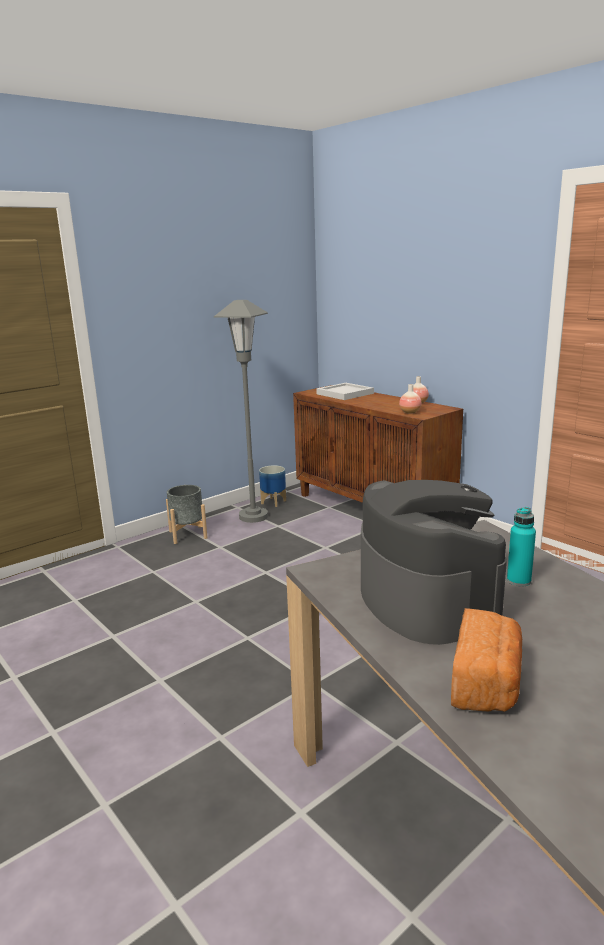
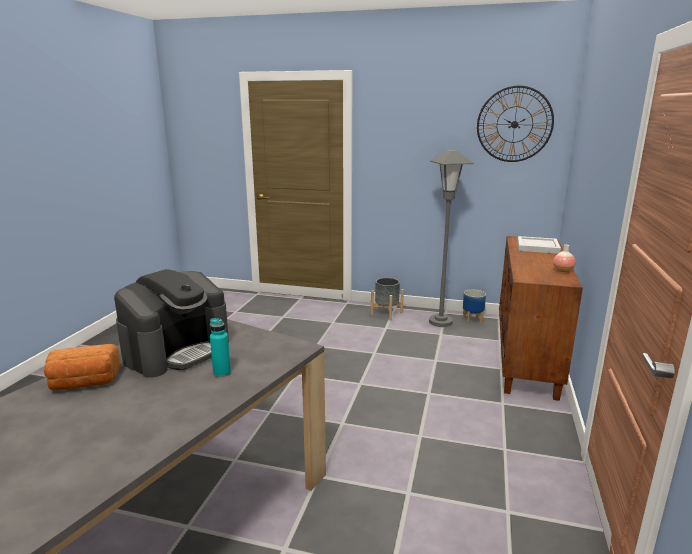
camera: 55 degrees right, 0 degrees up
(268, 266) = (514, 124): none -> wall clock
(410, 412) = (527, 274): vase -> none

